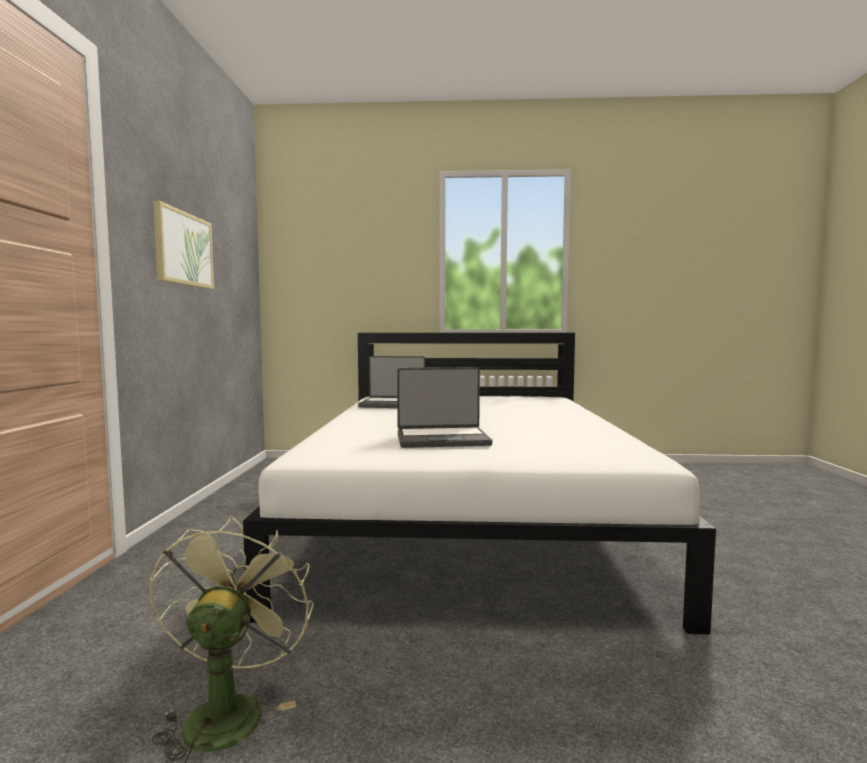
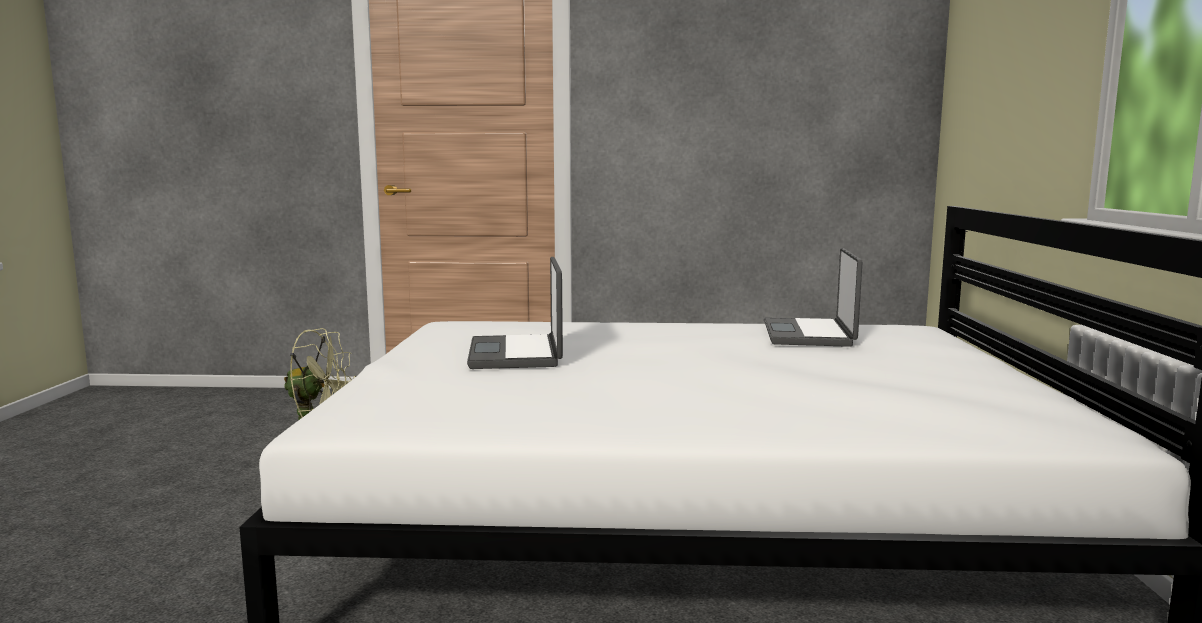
camera: 90 degrees right, 5 degrees up
(183, 249) = (702, 99): picture -> none

